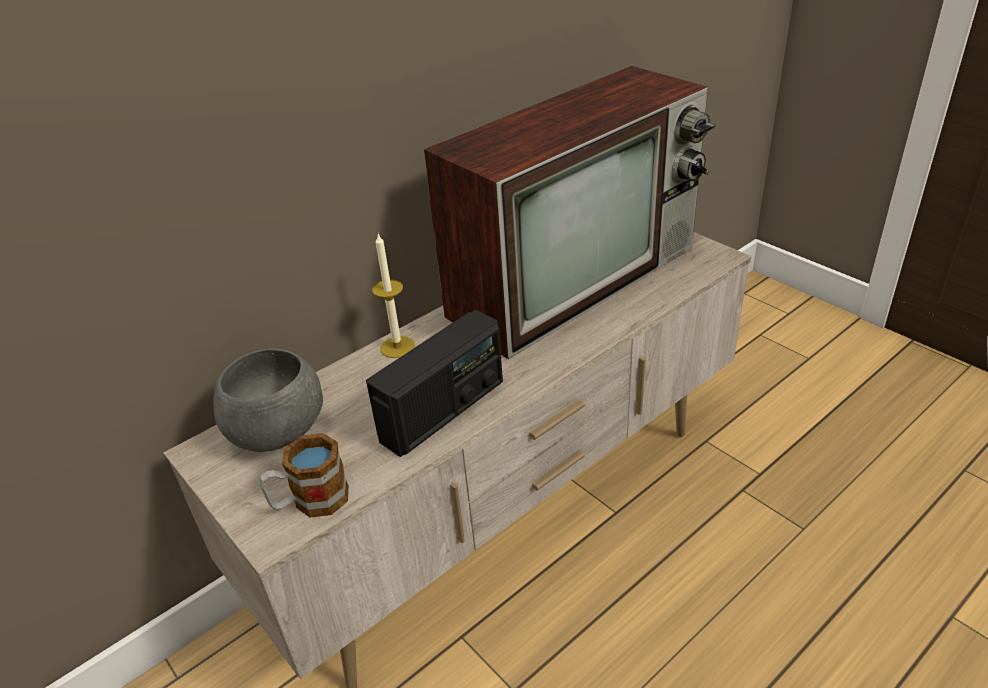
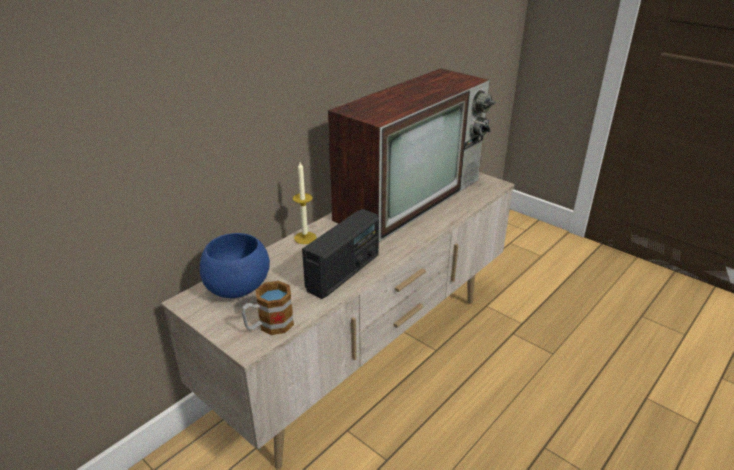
camera: 10 degrees left, 5 degrees down
(280, 434) = (239, 289): grey bowl -> blue bowl

